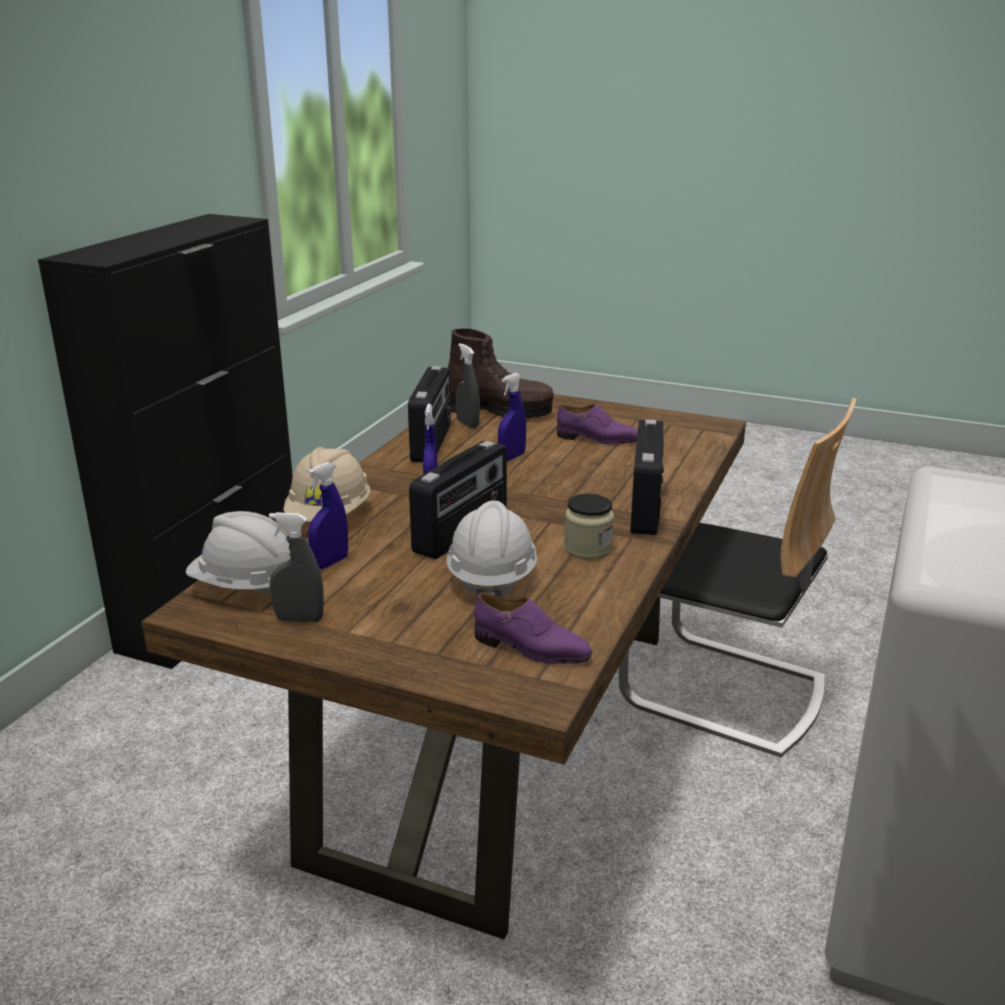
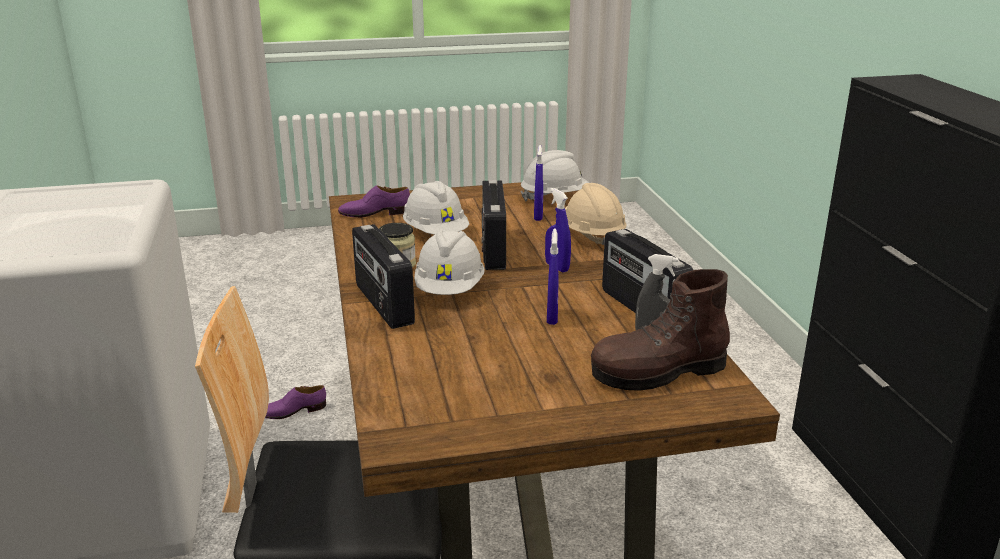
camera: 145 degrees right, 0 degrees up
(299, 619) = (504, 195): grey spray bottle -> none
(566, 504) = (450, 289): none -> white hard hat
(597, 439) = (505, 367): purple shoe -> purple shoe (293, 411)

